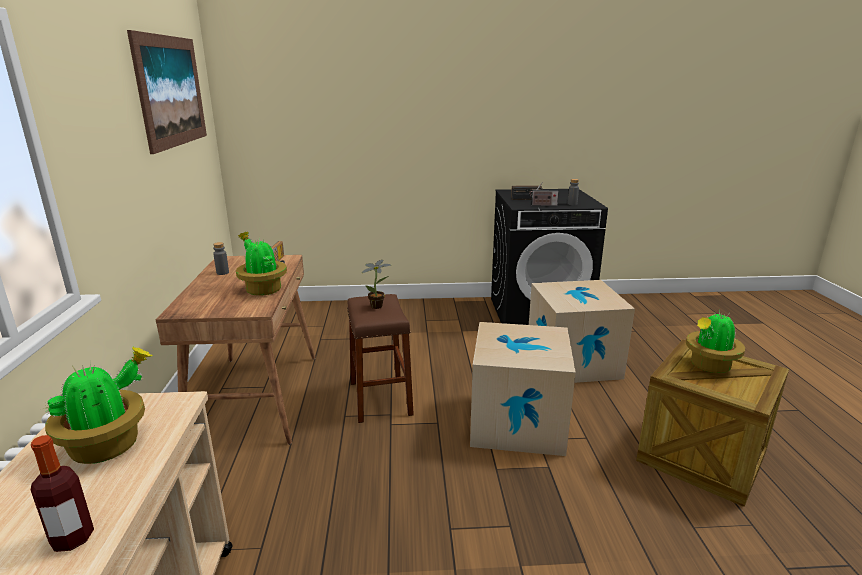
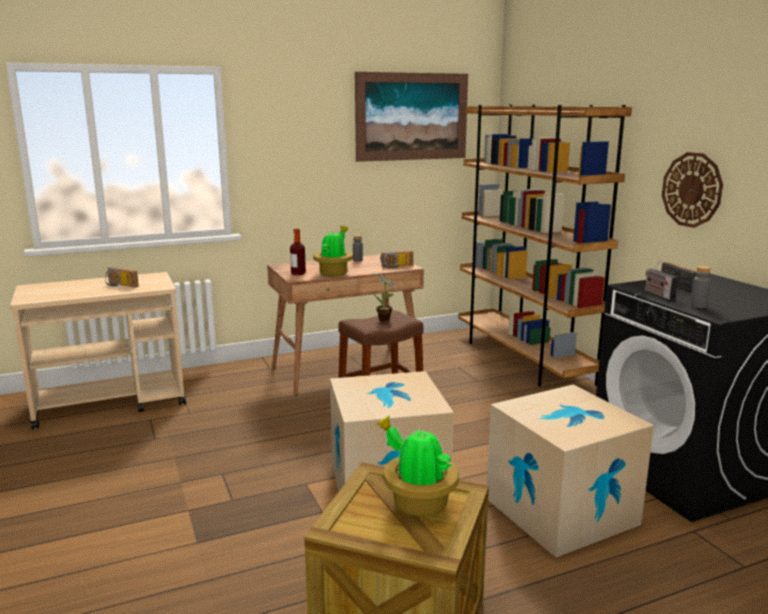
camera: 70 degrees right, 5 degrees down
(72, 538) = (52, 295): bottle -> bottle (298, 274)
(109, 445) = (120, 285): potted plant -> radio
(335, 310) = (523, 359): none -> brown bookcase
(474, 135) = (692, 189): none -> wall clock

